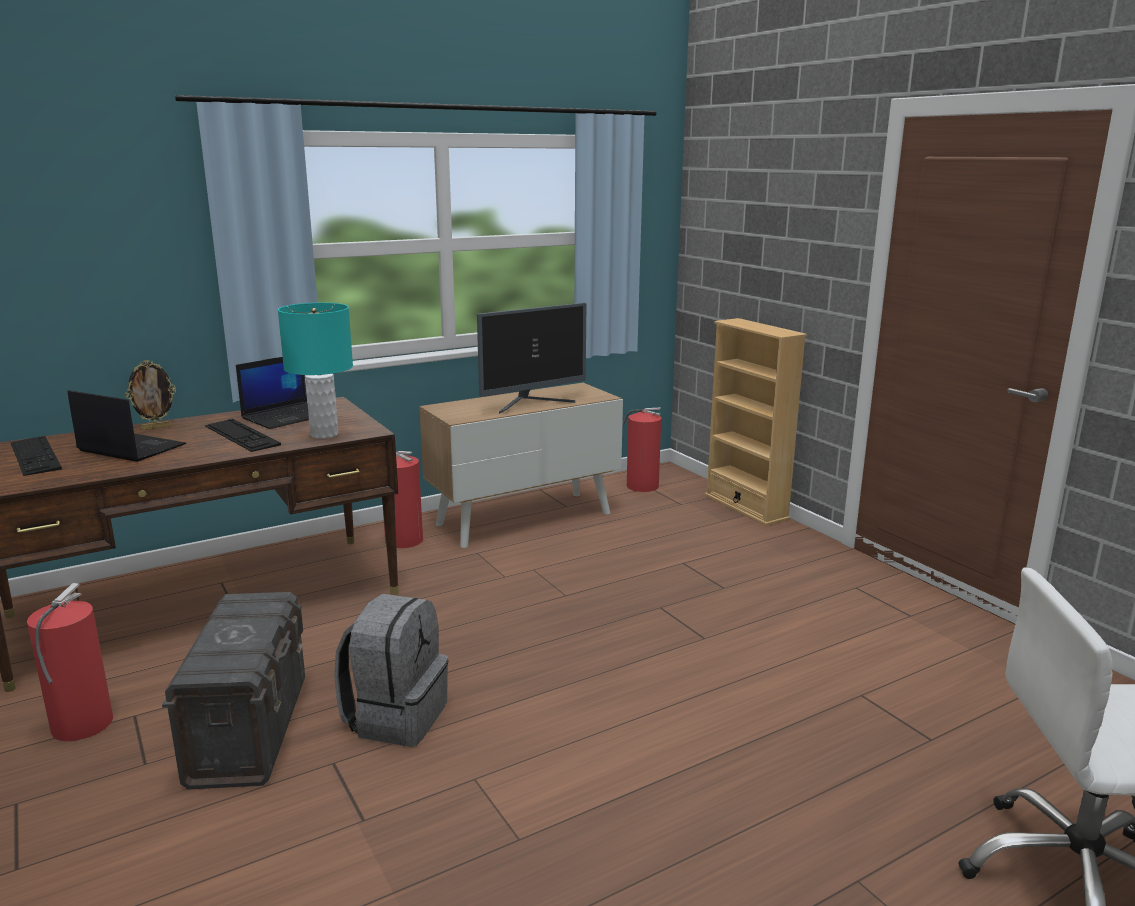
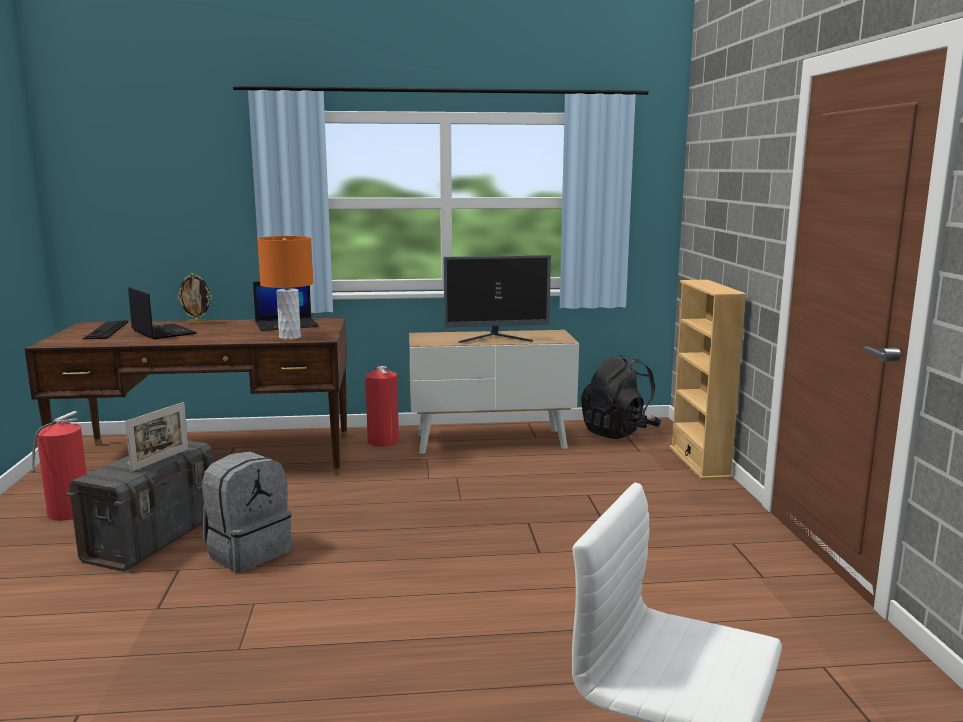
camera: 25 degrees right, 5 degrees down
(241, 435) = (238, 332): keyboard -> none
(259, 628) = (160, 460): none -> picture frame
(324, 435) = (289, 337): turquoise table lamp -> orange table lamp
(640, 485) = (619, 432): fire extinguisher -> black backpack

